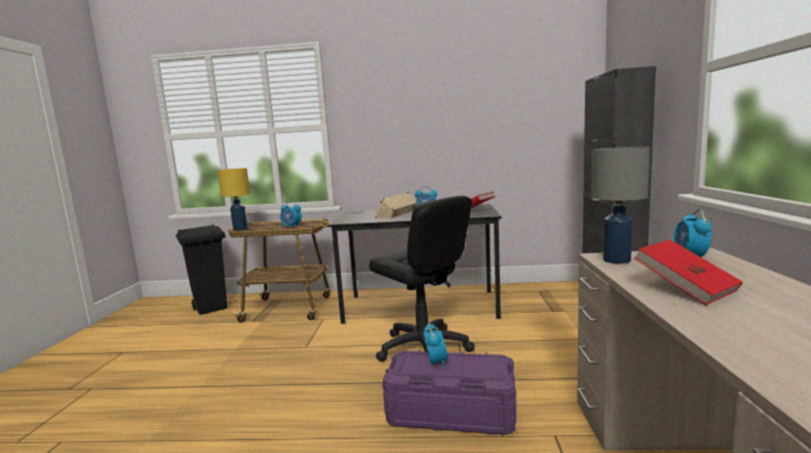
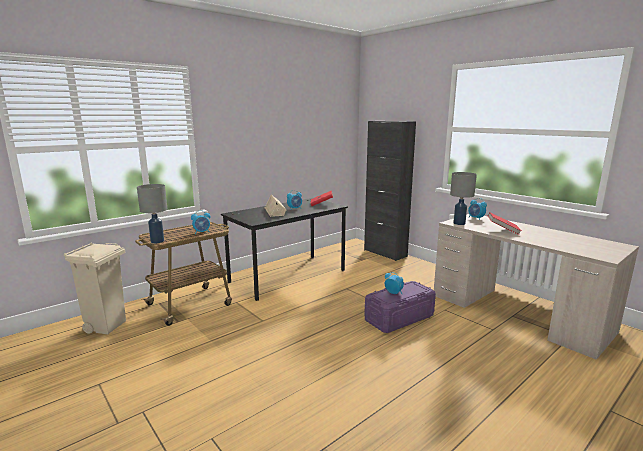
camera: 45 degrees left, 5 degrees up
(212, 308) = (107, 326): black trash can -> beige trash can
(240, 229) = (157, 241): yellow table lamp -> grey table lamp
(423, 349) = (335, 297): black office chair -> none

